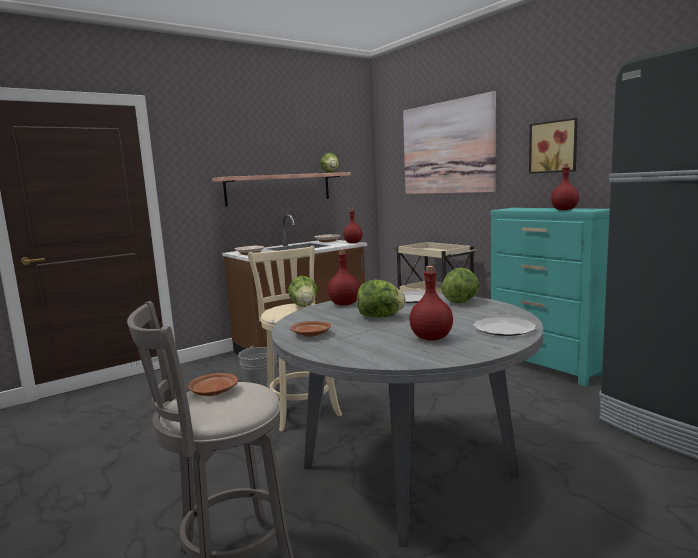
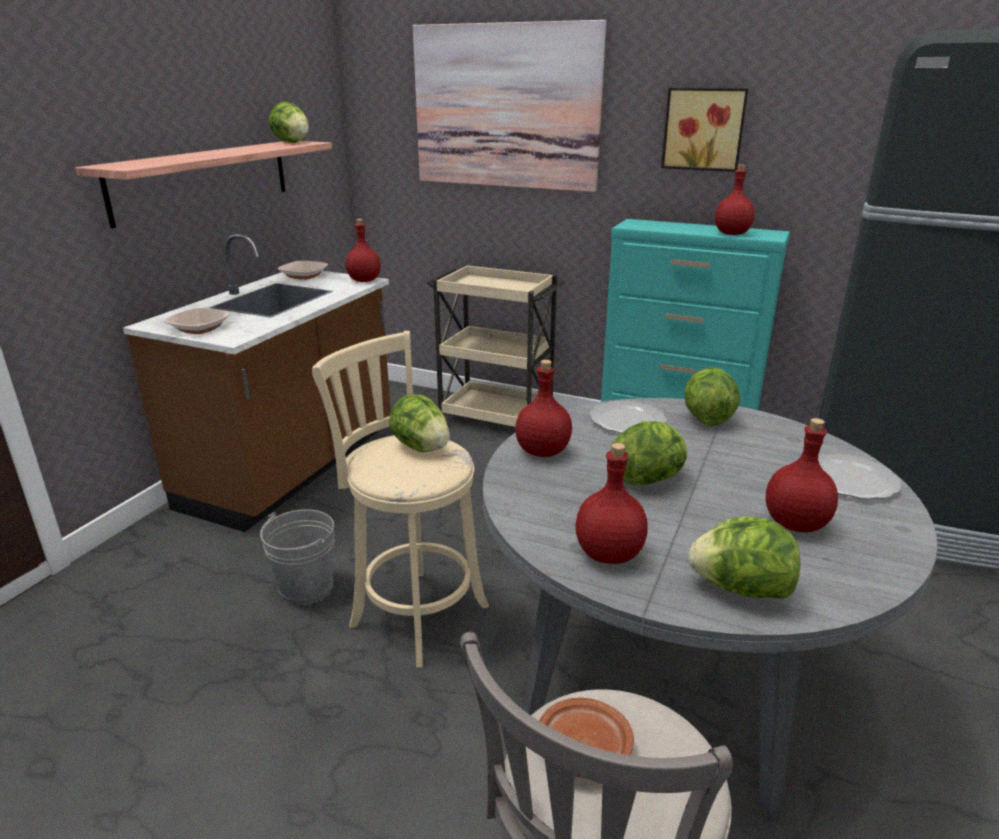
camera: 30 degrees left, 15 degrees up
(311, 334) = (610, 554): brown plate -> red bottle
(352, 352) = (740, 589): none -> lettuce

